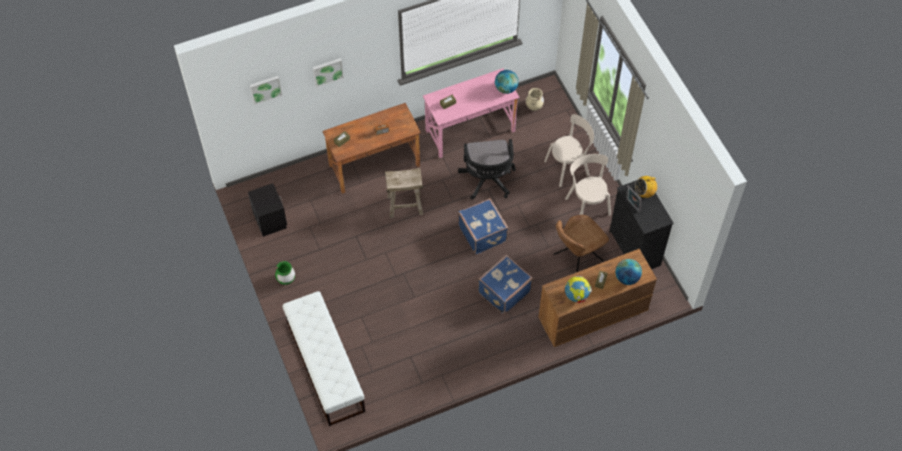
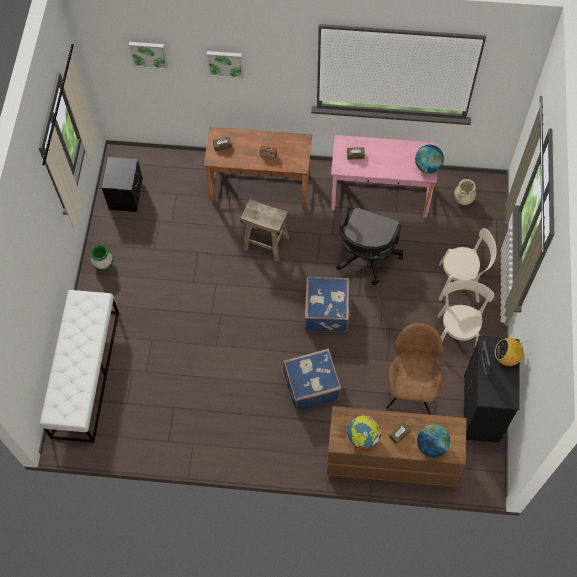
camera: 30 degrees right, 5 degrees up
(576, 258) = (410, 388): brown chair -> brown chair turned 105 degrees clockwise

